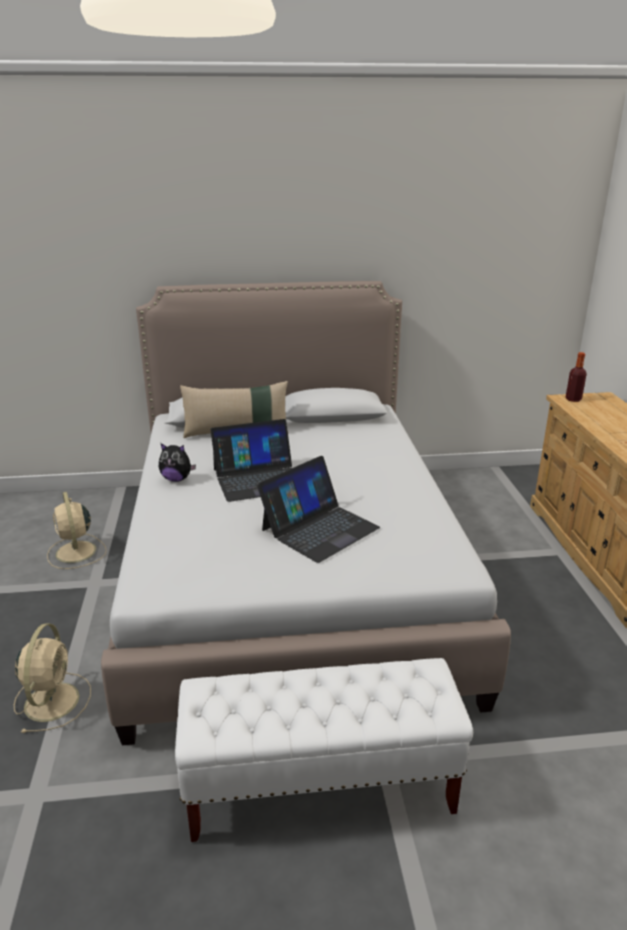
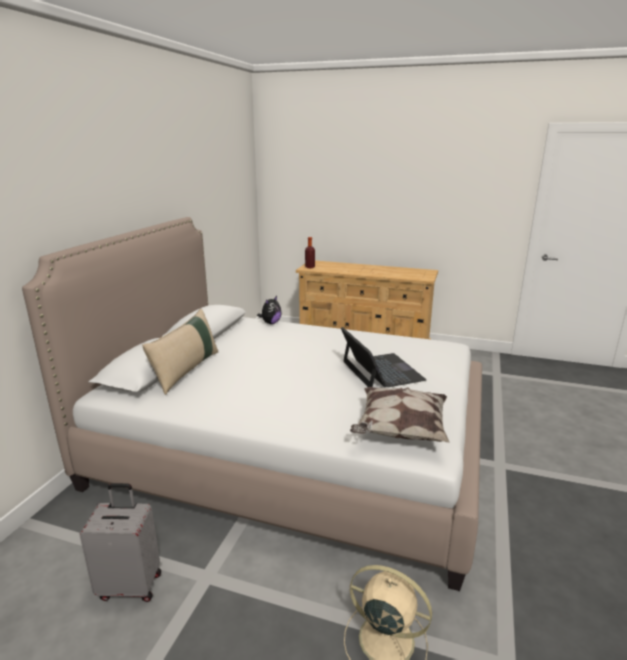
camera: 65 degrees left, 5 degrees down
(76, 553) = (131, 585): beige fan -> grey suitcase
(177, 479) = (248, 411): plush toy -> plush toy (270, 323)
(178, 563) = (399, 431): none -> pillow
(258, 479) = (287, 377): laptop -> none
(321, 786) = (517, 494): white bench -> none

